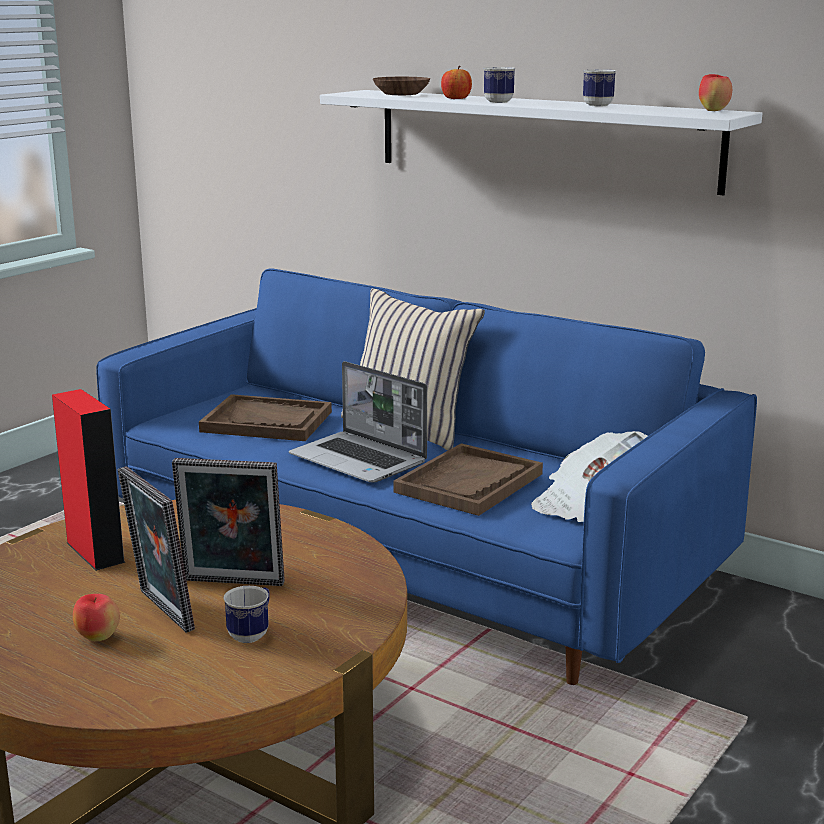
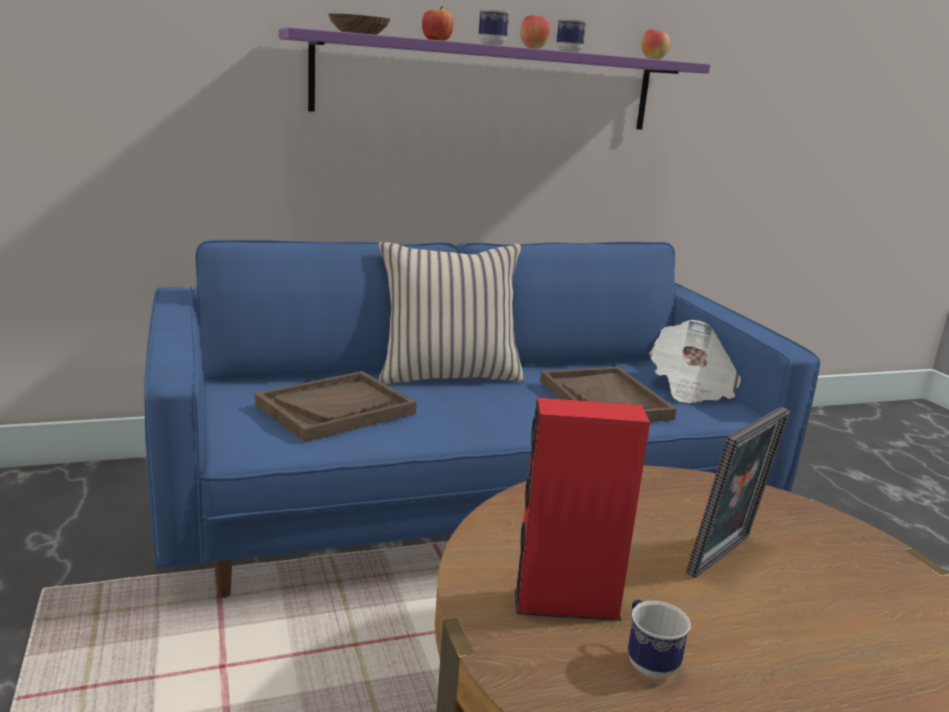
camera: 55 degrees left, 0 degrees up
(98, 638) = (813, 677): apple -> apple (533, 48)
(160, 612) = (767, 617): picture frame -> none
(252, 633) = (848, 586): mug -> mug (647, 661)
(360, 460) = (498, 412): laptop -> none
(542, 139) = (488, 84): white shelf -> purple shelf

